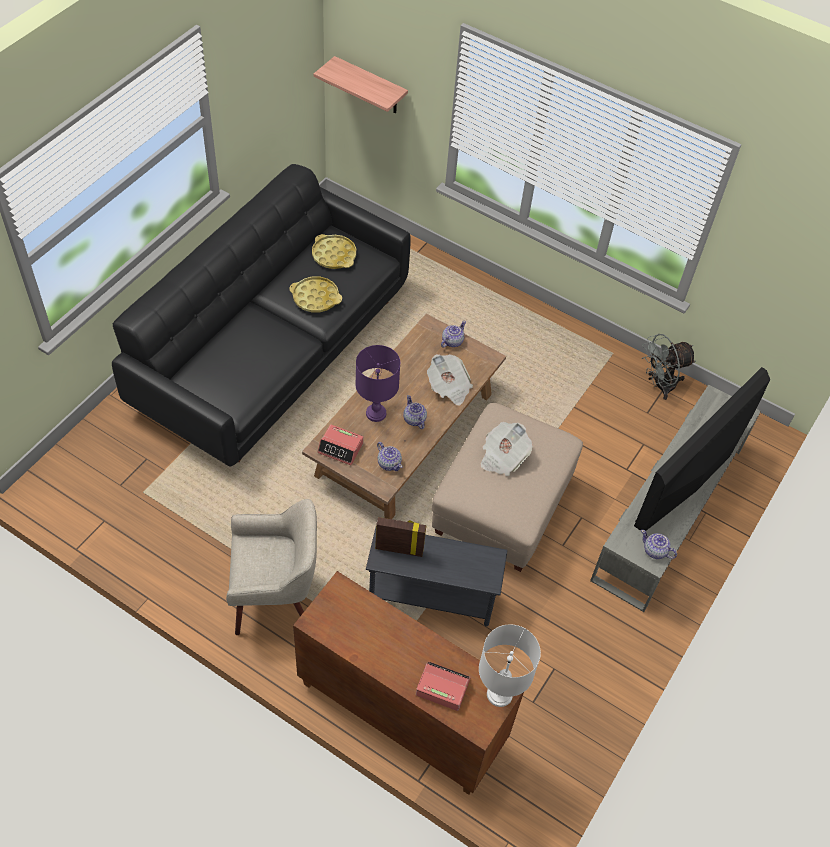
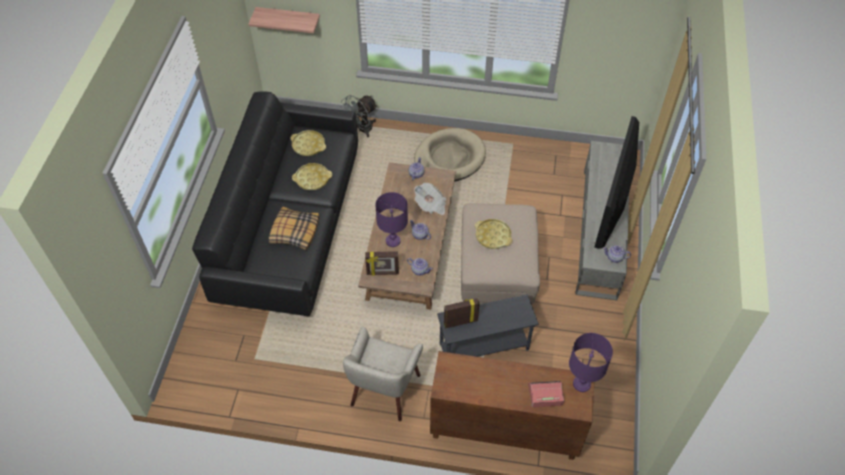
camera: 20 degrees left, 0 degrees up
(257, 354) = (294, 232): none -> pillow
(276, 598) = (384, 390): beige armchair -> beige armchair turned 135 degrees clockwise
(340, 448) = (382, 273): alarm clock -> picture frame
(499, 694) = (581, 384): white table lamp -> purple table lamp
(502, 457) = (493, 236): newspaper -> yellow tray
(519, 340) = (449, 158): none -> beige dog bed
(659, 385) = (552, 153): grey fan -> grey fan (362, 130)

